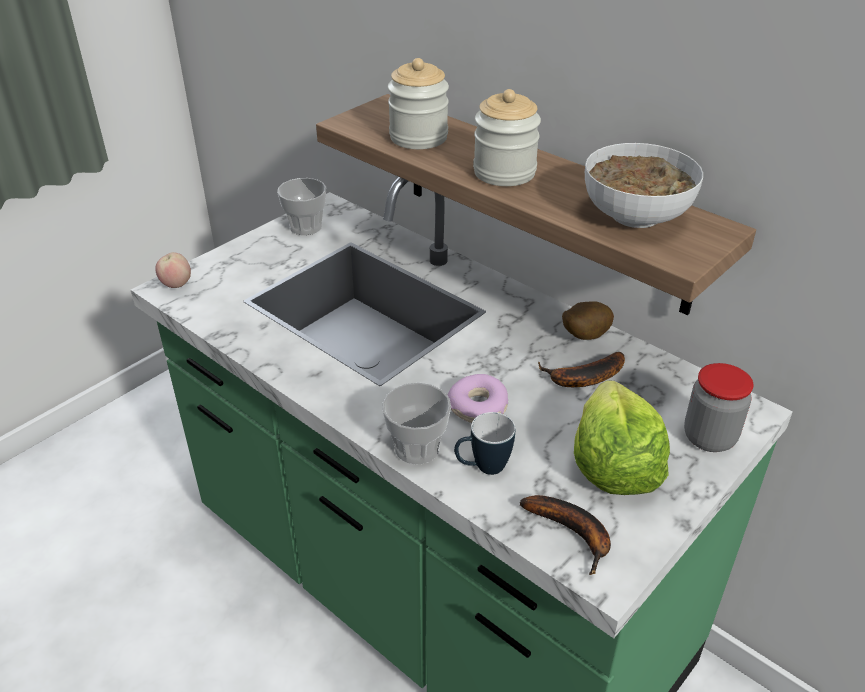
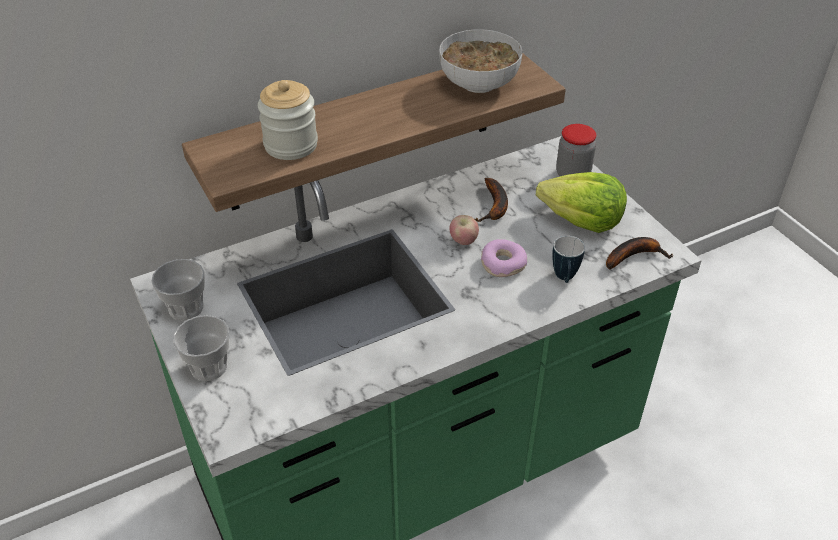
camera: 70 degrees left, 5 degrees up
(176, 284) = (226, 423): apple -> apple (463, 241)
(417, 448) = (533, 306): cup -> cup (209, 367)
(504, 172) = (383, 119): jar -> none
(583, 336) = (449, 191): potato -> none

